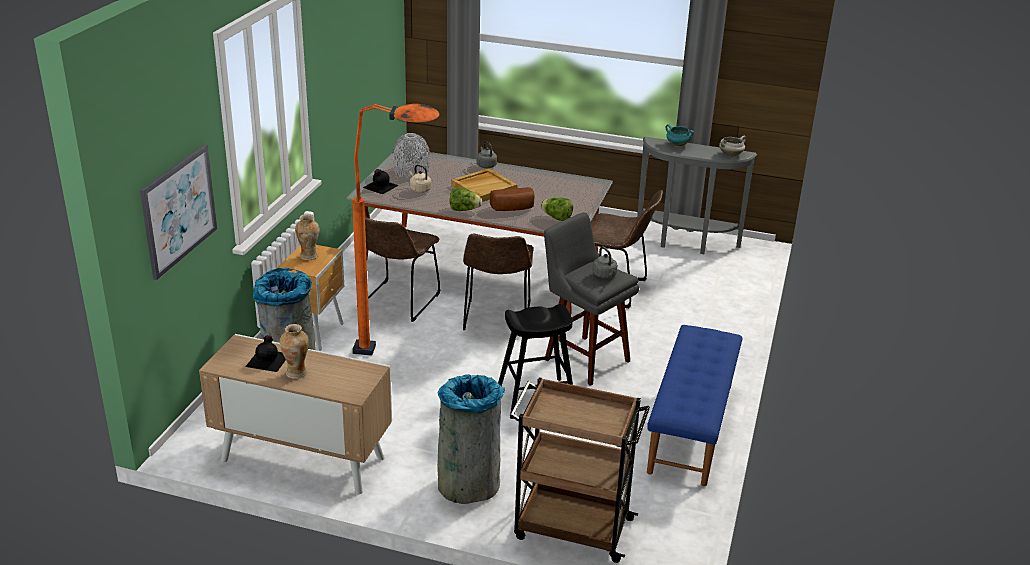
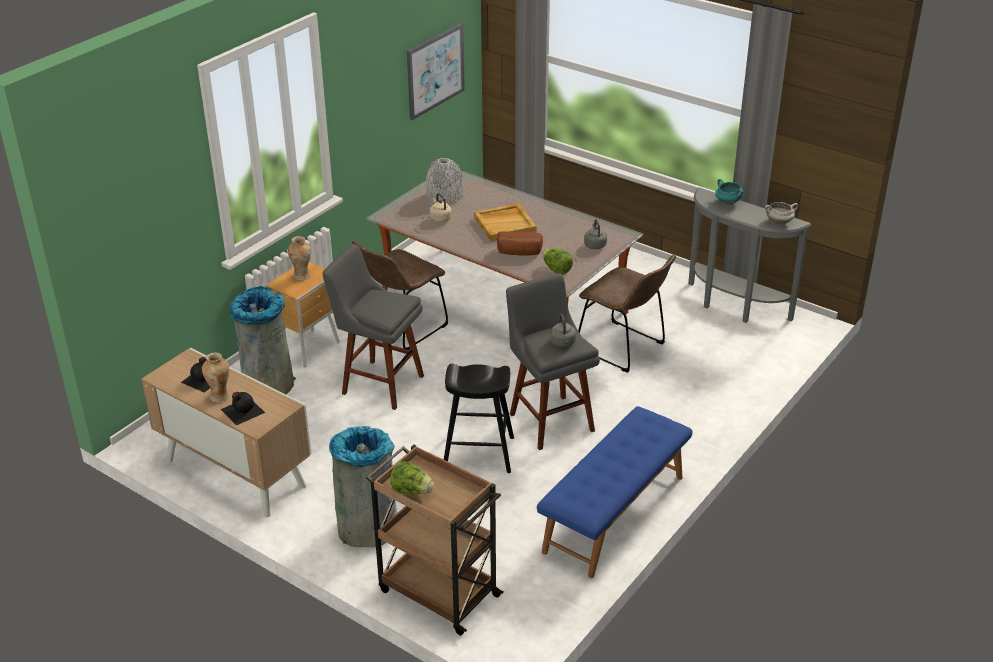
camera: 20 degrees right, 5 degrees up
(178, 210) = (149, 228): picture -> picture (435, 71)
(379, 186) = (404, 209): black bottle -> black bottle (242, 410)
(403, 353) = (379, 383): orange floor lamp -> grey stool
(464, 210) = (470, 247): lettuce -> lettuce (412, 490)
(486, 165) = (522, 198): grey kettle -> grey kettle (595, 245)
(496, 319) = (487, 362): brown chair -> none

